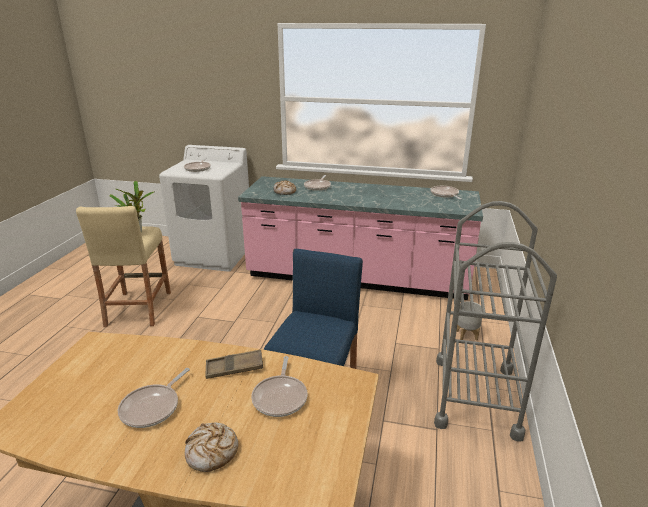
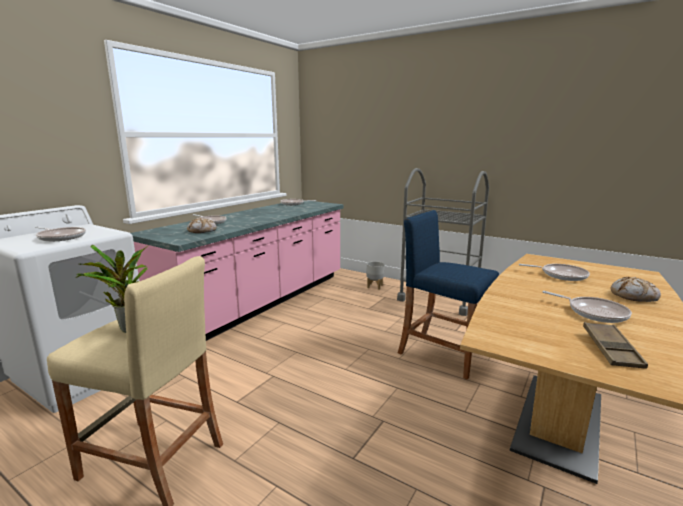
camera: 70 degrees left, 10 degrees down
(234, 368) = (527, 284): brown tray -> brown tray (611, 349)

